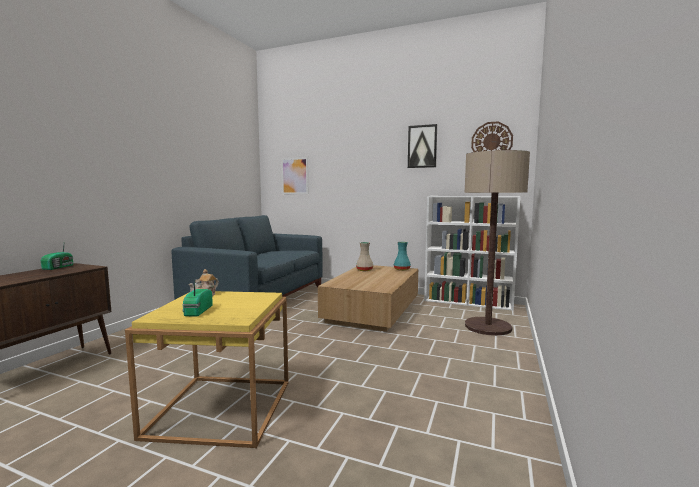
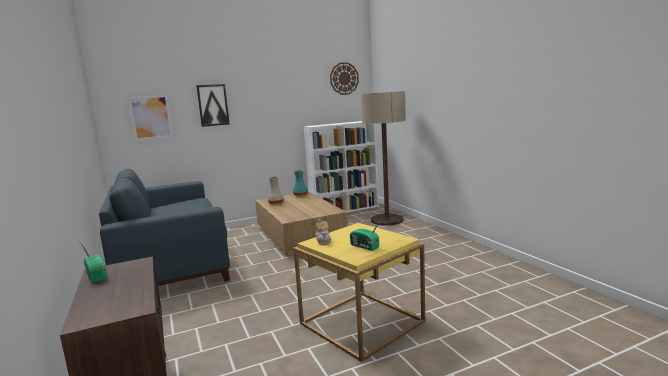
camera: 45 degrees left, 5 degrees up
(422, 146) = (291, 82): picture -> picture (213, 105)

